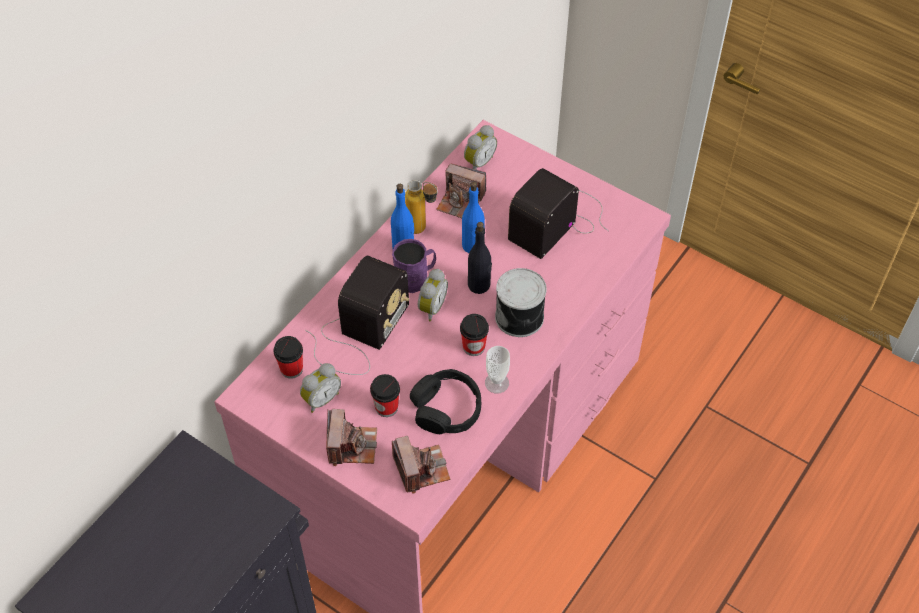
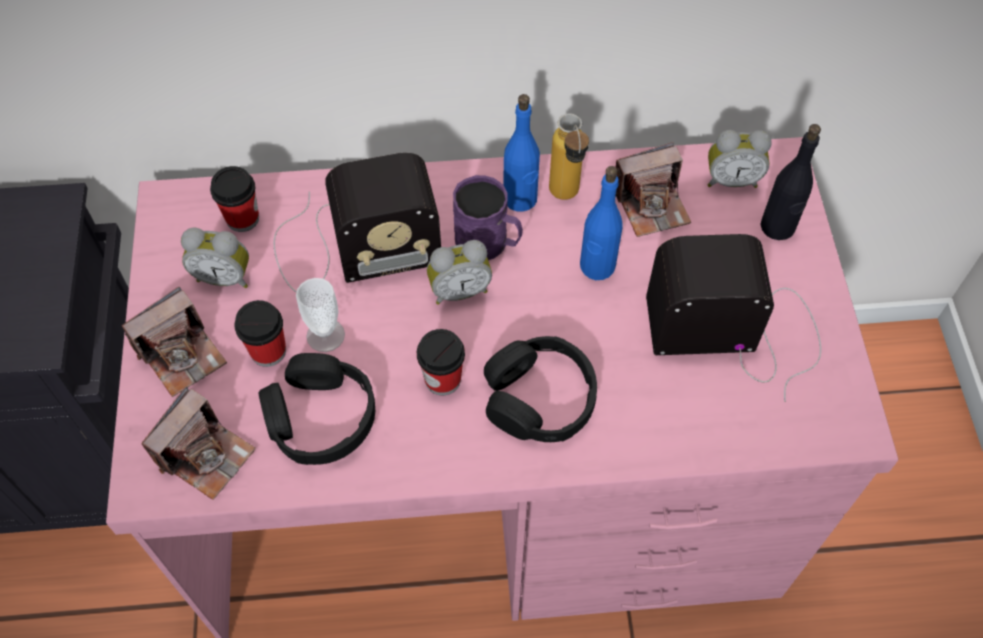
camera: 50 degrees right, 5 degrees up
(461, 201) = (651, 205): camera -> camera turned 90 degrees counterclockwise
(479, 285) = (543, 316): black bottle -> black bottle (777, 227)
(497, 383) = (409, 446): cup -> cup (325, 335)
(520, 317) = (539, 398): can -> black headphones

